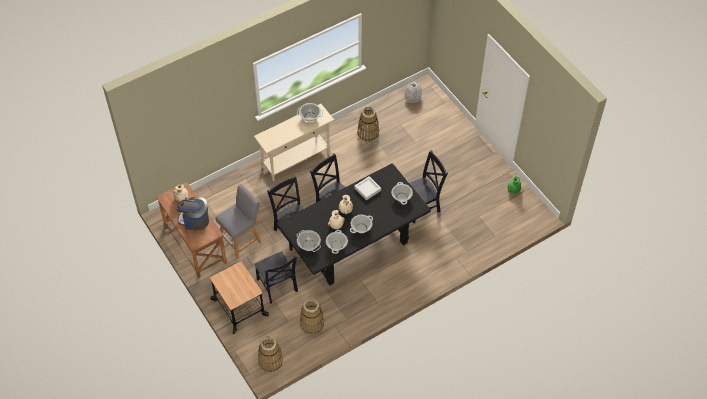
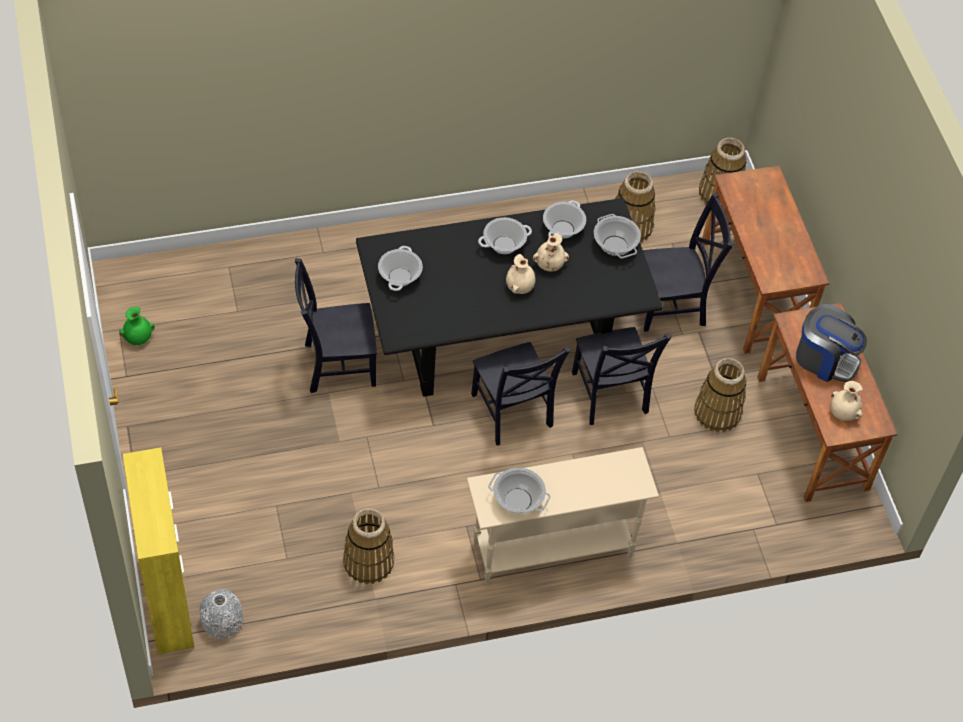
camera: 165 degrees left, 0 degrees up
(239, 308) = (753, 291): cart -> brown desk
(242, 240) = (717, 412): grey stool -> basket
(277, 286) = (672, 305): black chair -> black chair turned 90 degrees clockwise
(367, 189) = (459, 312): grey tray -> none
(437, 98) = (168, 599): none -> yellow cabinet

